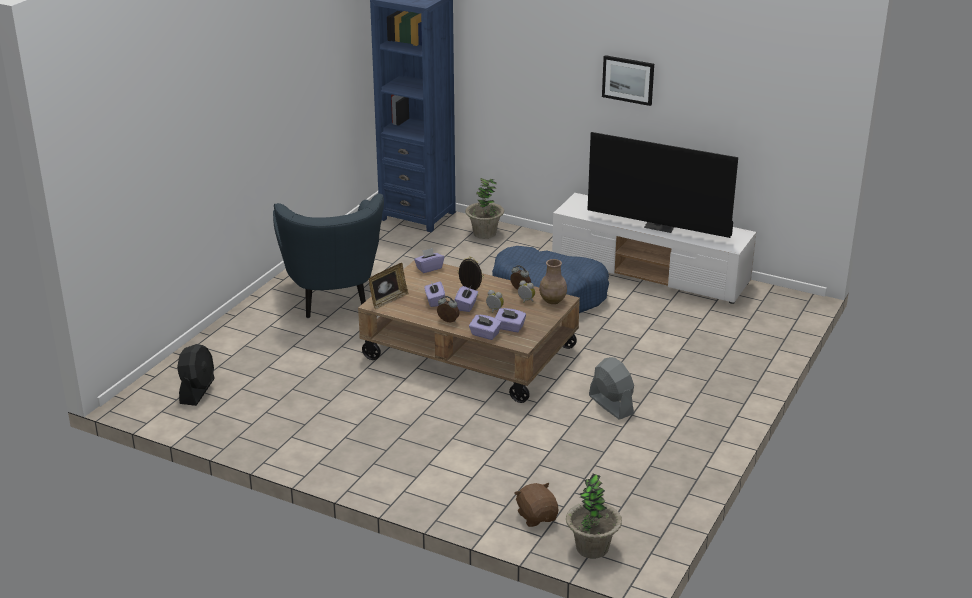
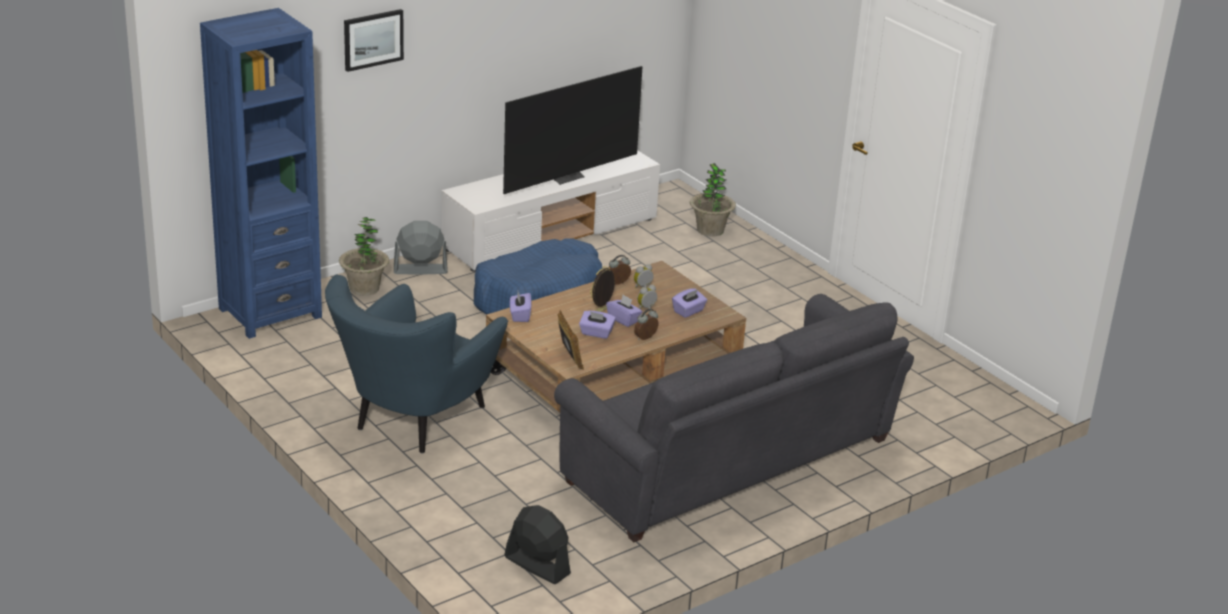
camera: 65 degrees left, 0 degrees up
(332, 299) = (413, 422): blue armchair -> blue armchair turned 105 degrees clockwise
(391, 436) = (733, 465): none -> grey sofa
(485, 334) = (691, 327): purple tissue box -> none
(537, 516) = (924, 429): brown plush toy -> none
(553, 301) = (656, 274): brown vase -> none
(592, 548) = (986, 418): potted plant -> potted plant (710, 230)
(611, 405) = (773, 335): grey fan -> grey fan (420, 269)
(628, 80) = (489, 34): picture -> picture (373, 39)

